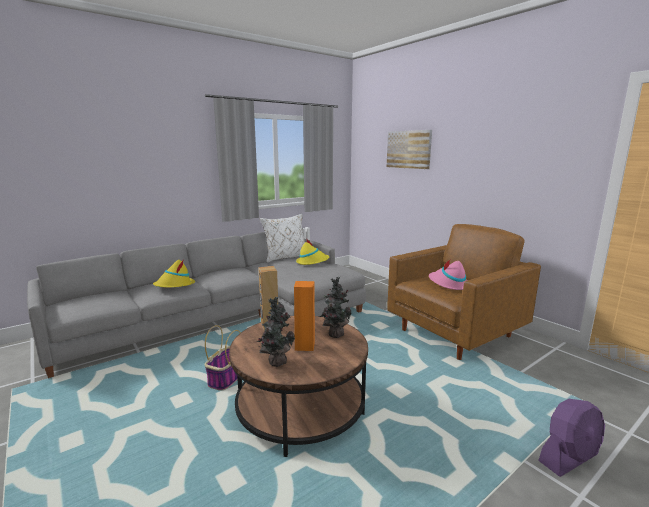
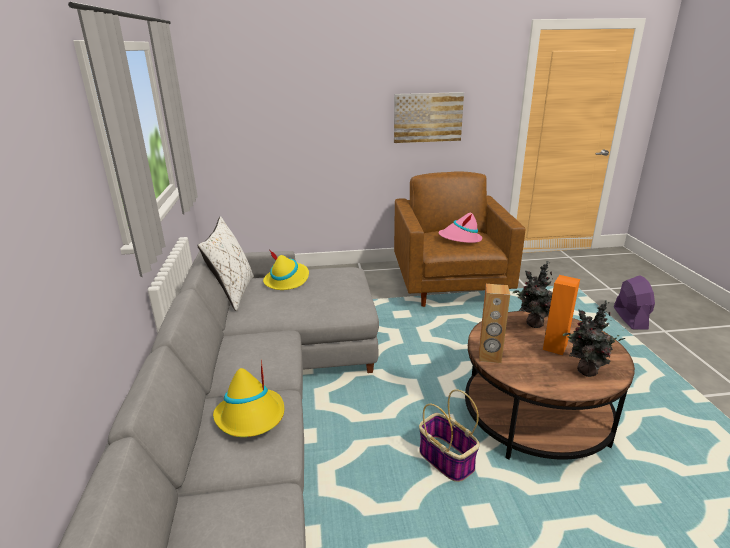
camera: 60 degrees left, 10 degrees up
(409, 149) = (300, 91): picture -> picture (427, 117)

